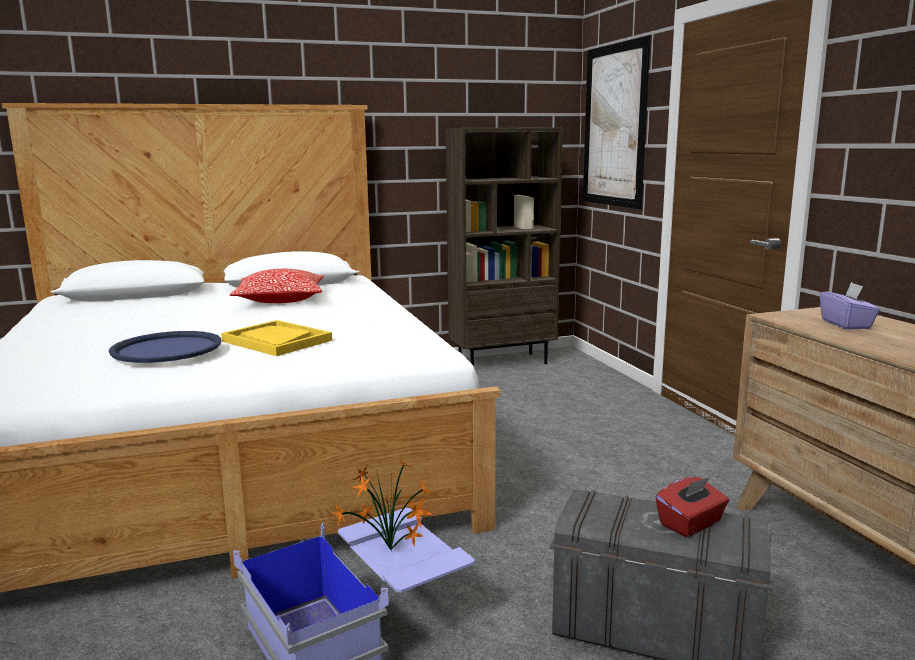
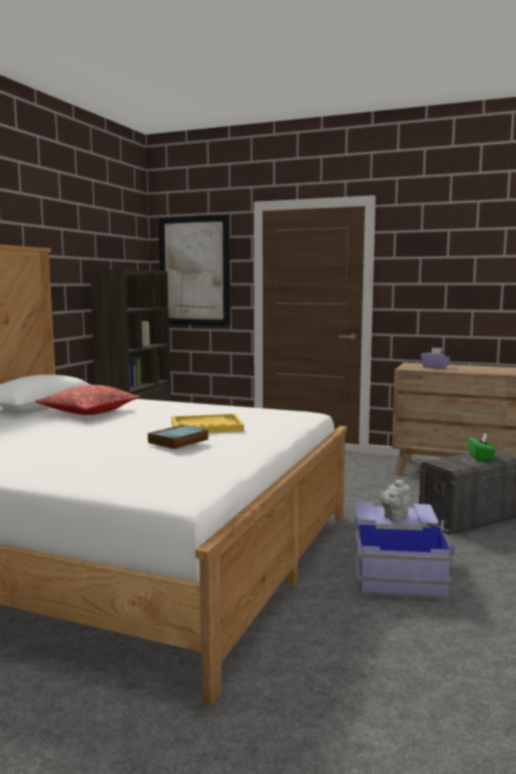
camera: 50 degrees left, 5 degrees down
(167, 349) = (178, 441): blue tray -> book
(391, 552) = (394, 517): potted plant -> grey teapot
(691, 524) = (481, 457): red tissue box -> green tissue box

